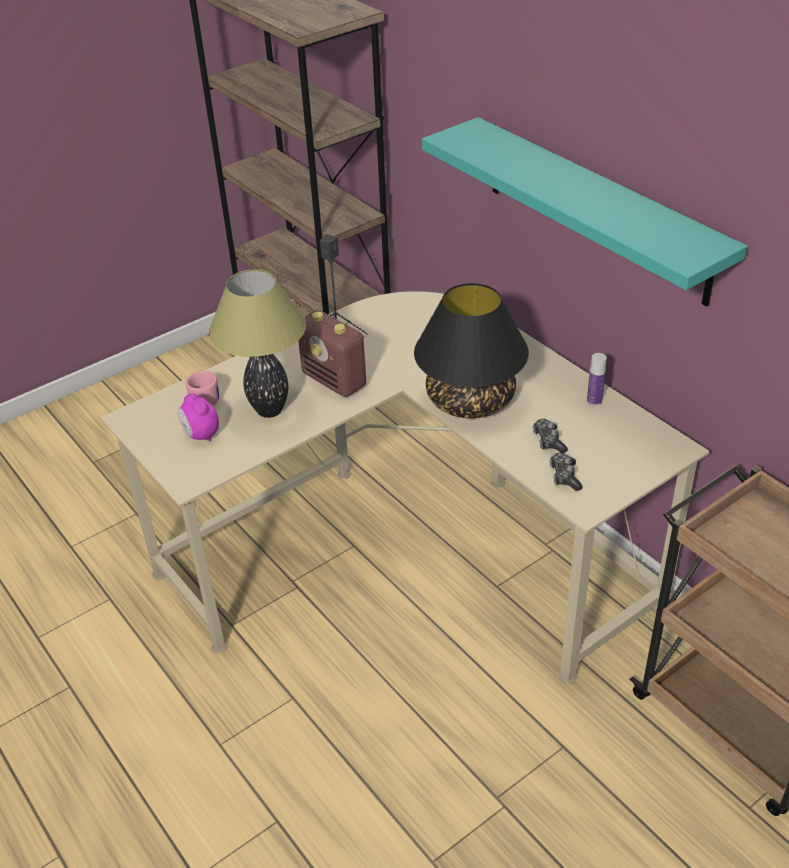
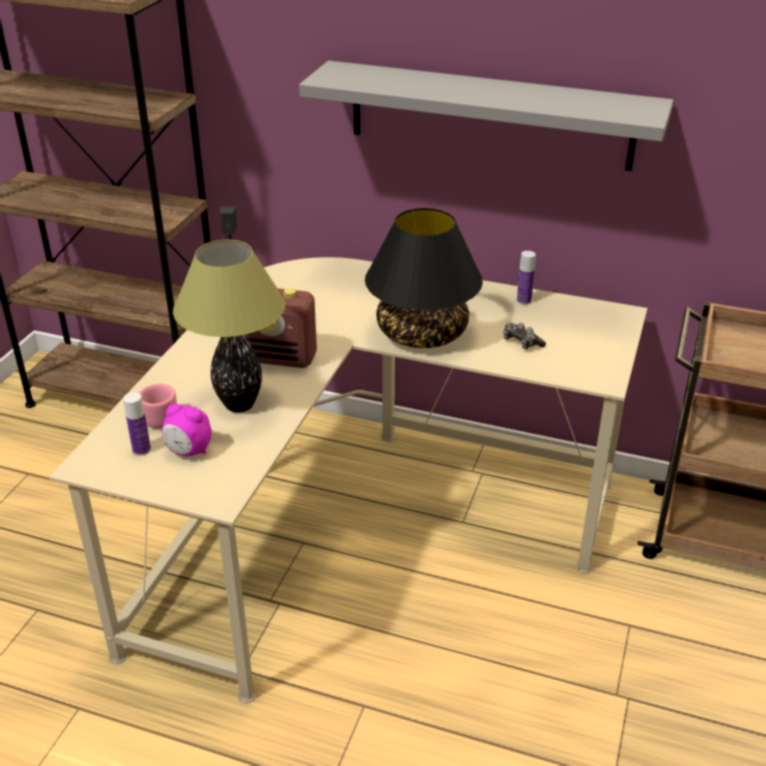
camera: 35 degrees left, 5 degrees down
(172, 420) = (141, 450): none -> bottle
(564, 476) = (563, 364): game controller -> none
(595, 209) = (490, 115): turquoise shelf -> grey shelf

